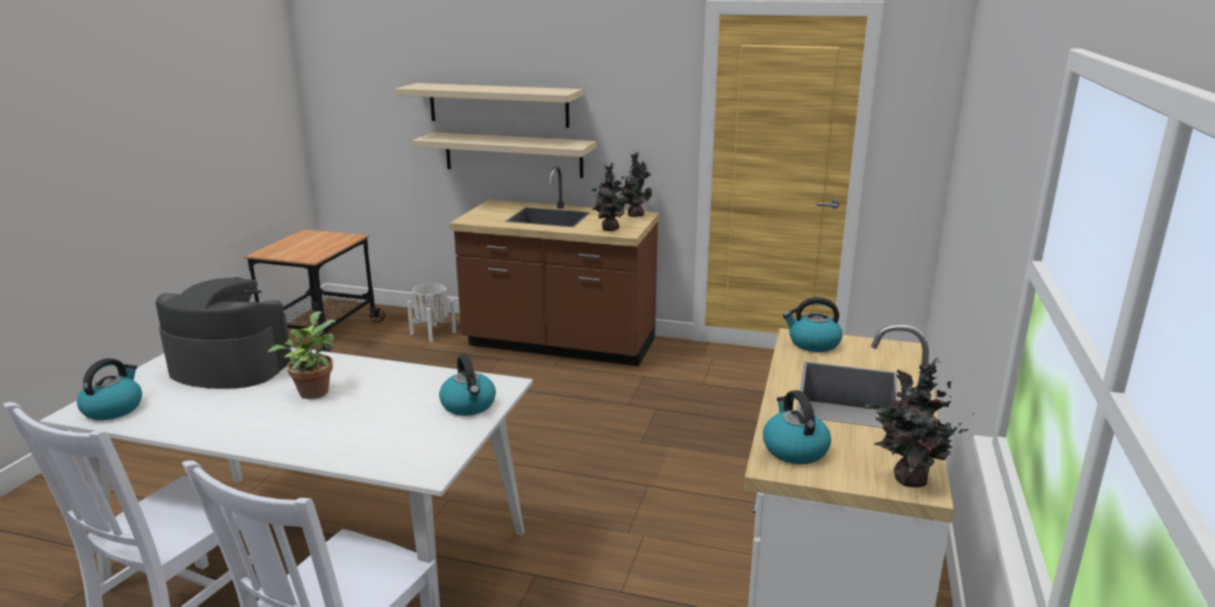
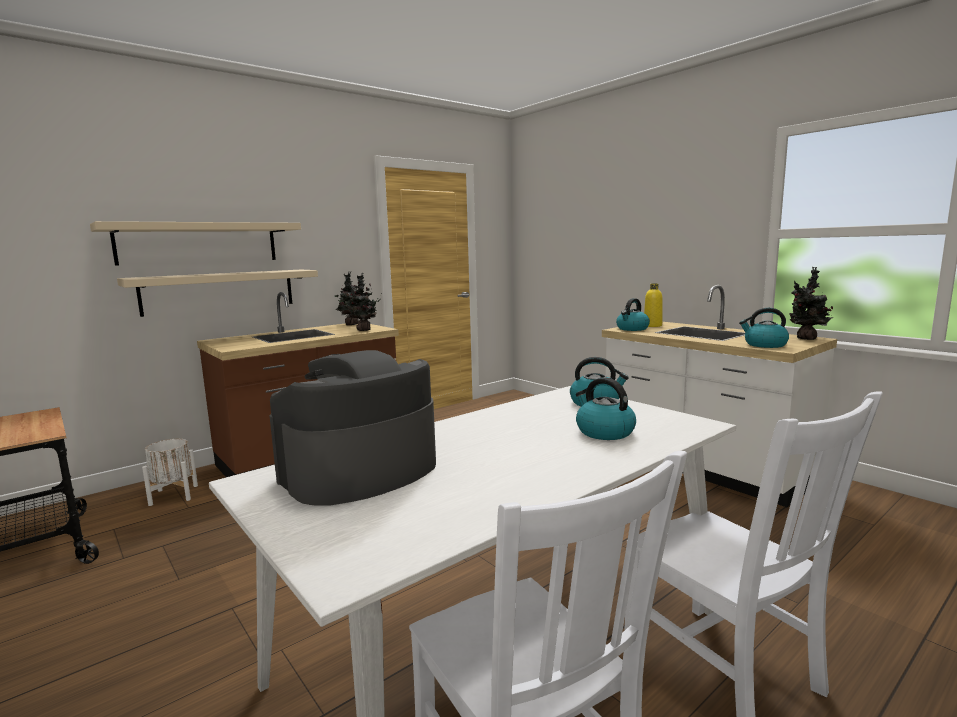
camera: 55 degrees left, 10 degrees down
(113, 408) = (375, 547): kettle -> kettle (604, 432)
(313, 391) = (492, 442): potted plant -> none
(866, 351) = (652, 325): none -> yellow bottle

